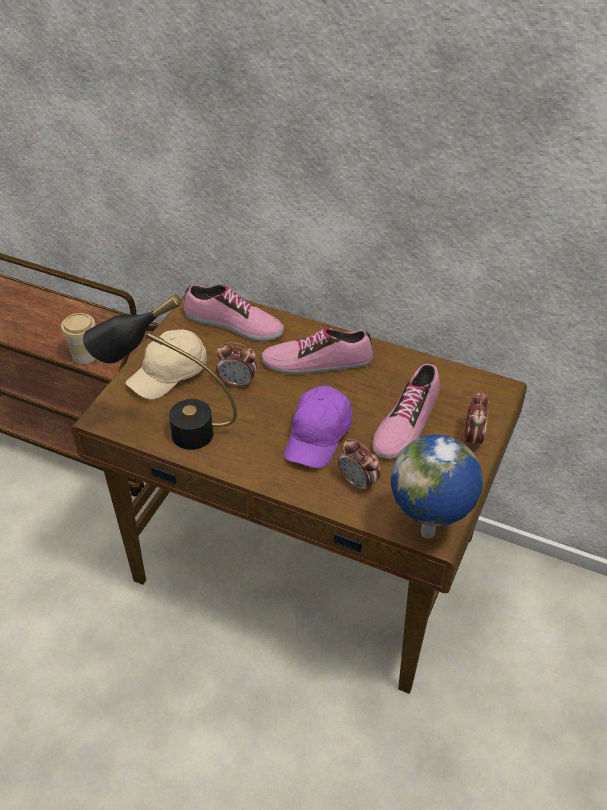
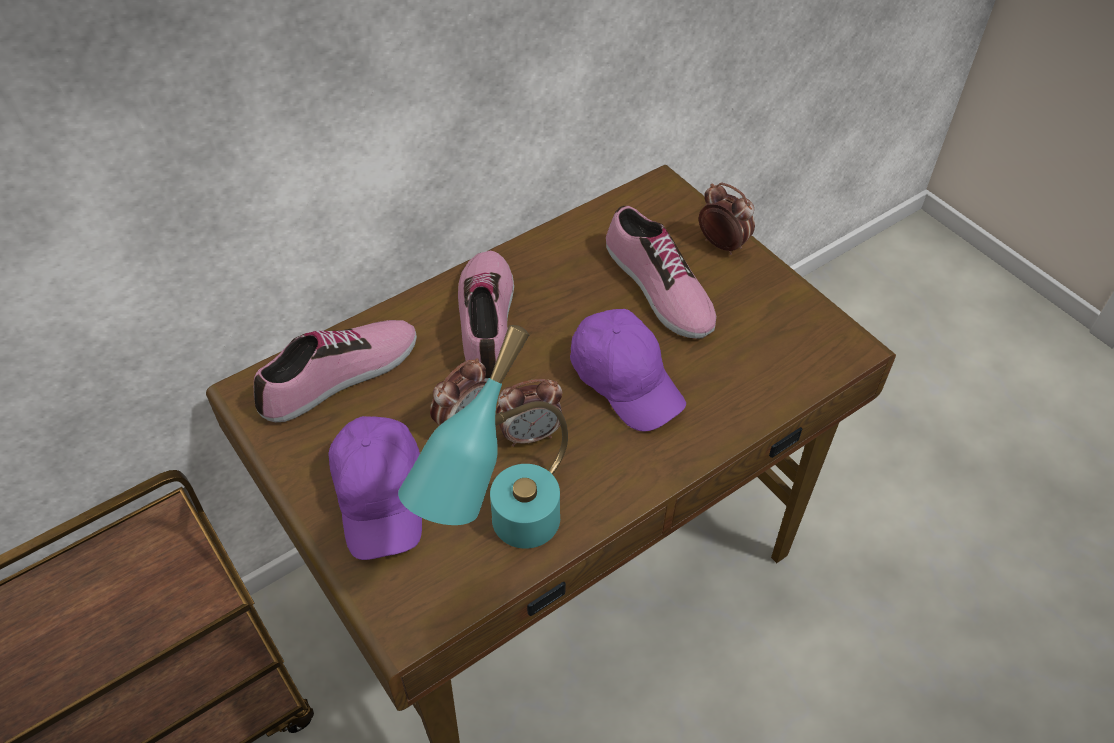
camera: 60 degrees left, 5 degrees up
(85, 355) = (153, 622): cup -> none
(169, 374) = (381, 496): beige cap -> purple cap
(171, 433) = (506, 544): black table lamp -> turquoise table lamp
(317, 361) = (489, 320): shoe -> shoe turned 150 degrees clockwise
(358, 483) = (729, 378): alarm clock -> alarm clock (530, 435)
(429, 533) = (844, 351): globe -> none

